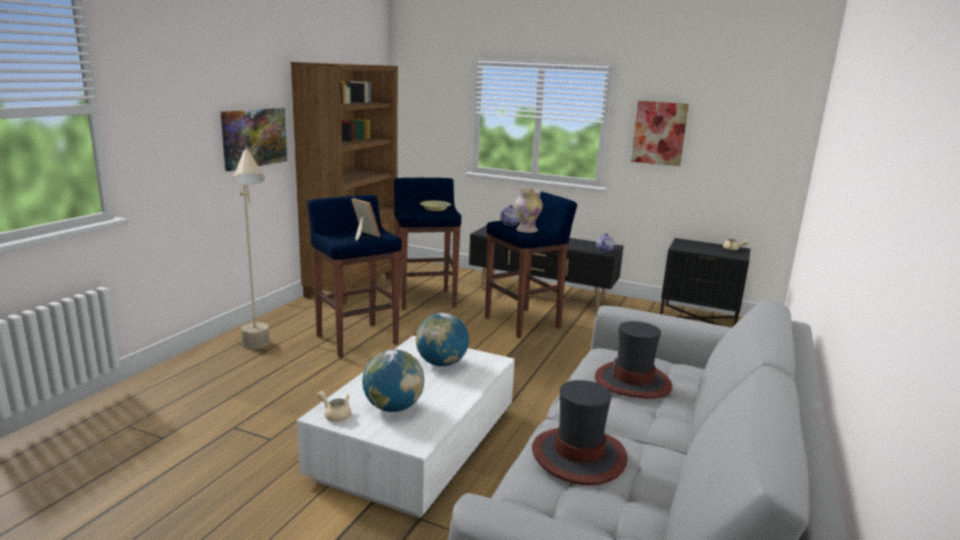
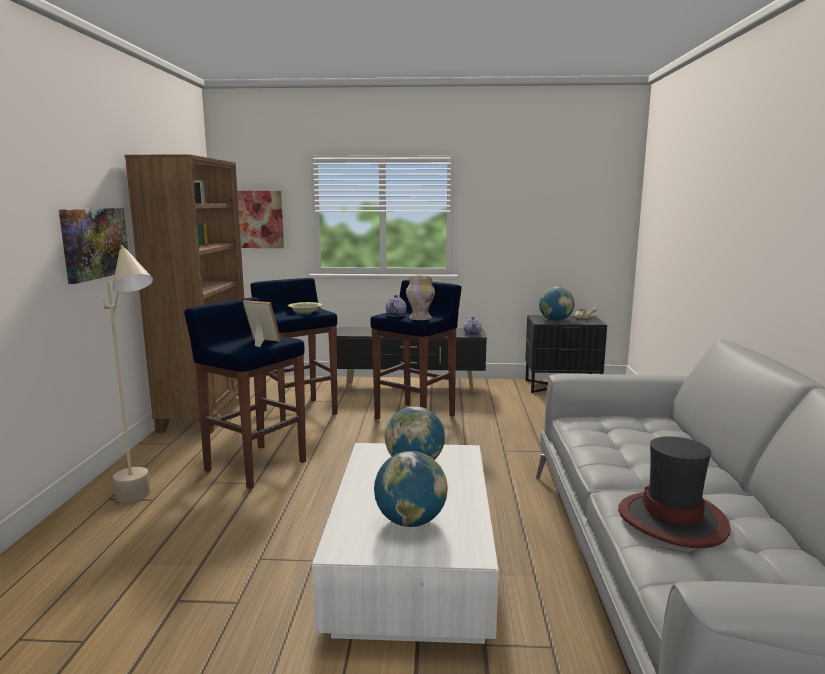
camera: 20 degrees left, 5 degrees down
(335, 414) = (353, 545): beige teapot -> none
(633, 382) = (631, 440): hat -> none
(659, 133) = (503, 218): picture -> picture (260, 219)
(696, 248) = (555, 321): none -> globe

